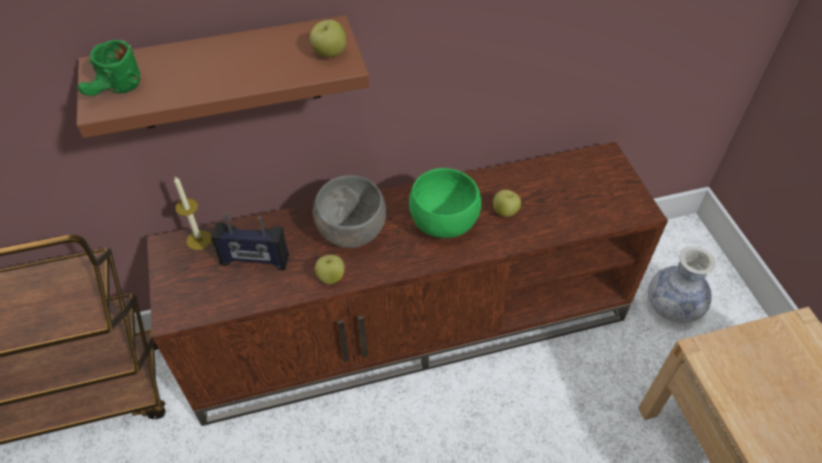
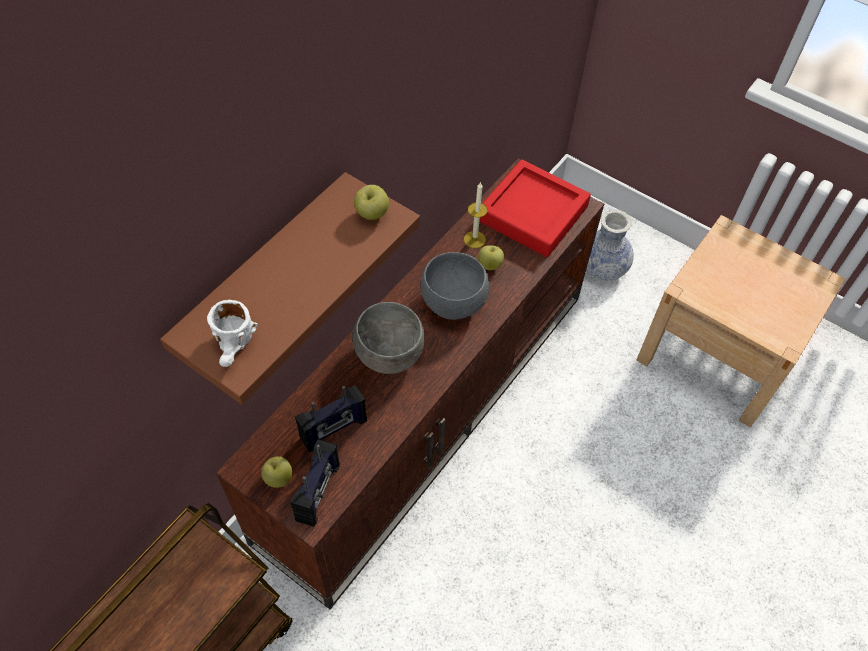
camera: 40 degrees left, 5 degrees up
(115, 91) = (236, 348): green mug -> white mug
(197, 299) = (319, 493): none -> radio
(199, 240) = (267, 444): candle -> candle (474, 239)
(331, 277) = (409, 402): apple -> apple (278, 478)
(444, 224) = (454, 303): green bowl -> grey bowl
(586, 192) = (532, 214): none -> red tray

